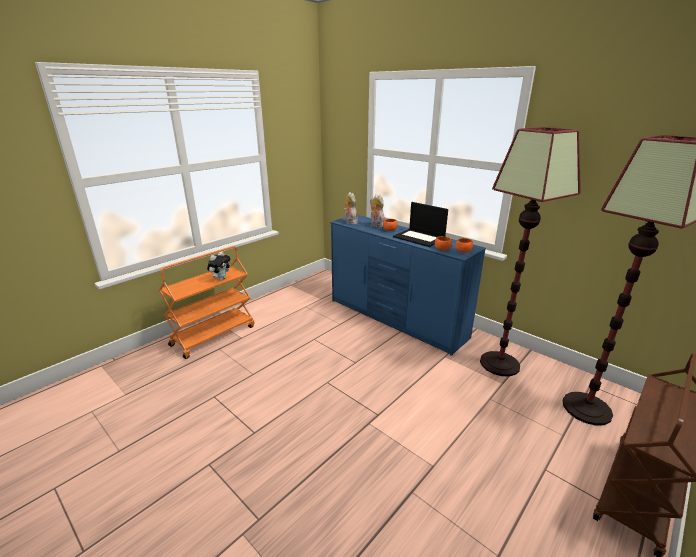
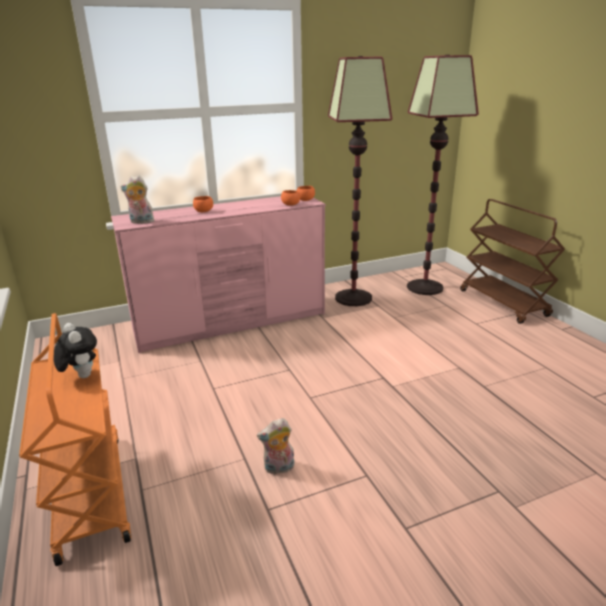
camera: 65 degrees left, 0 degrees up
(376, 225) = (176, 214): plush toy -> plush toy (279, 468)
(396, 319) = (232, 323): blue dresser -> pink dresser
(419, 238) = (247, 206): laptop -> none

